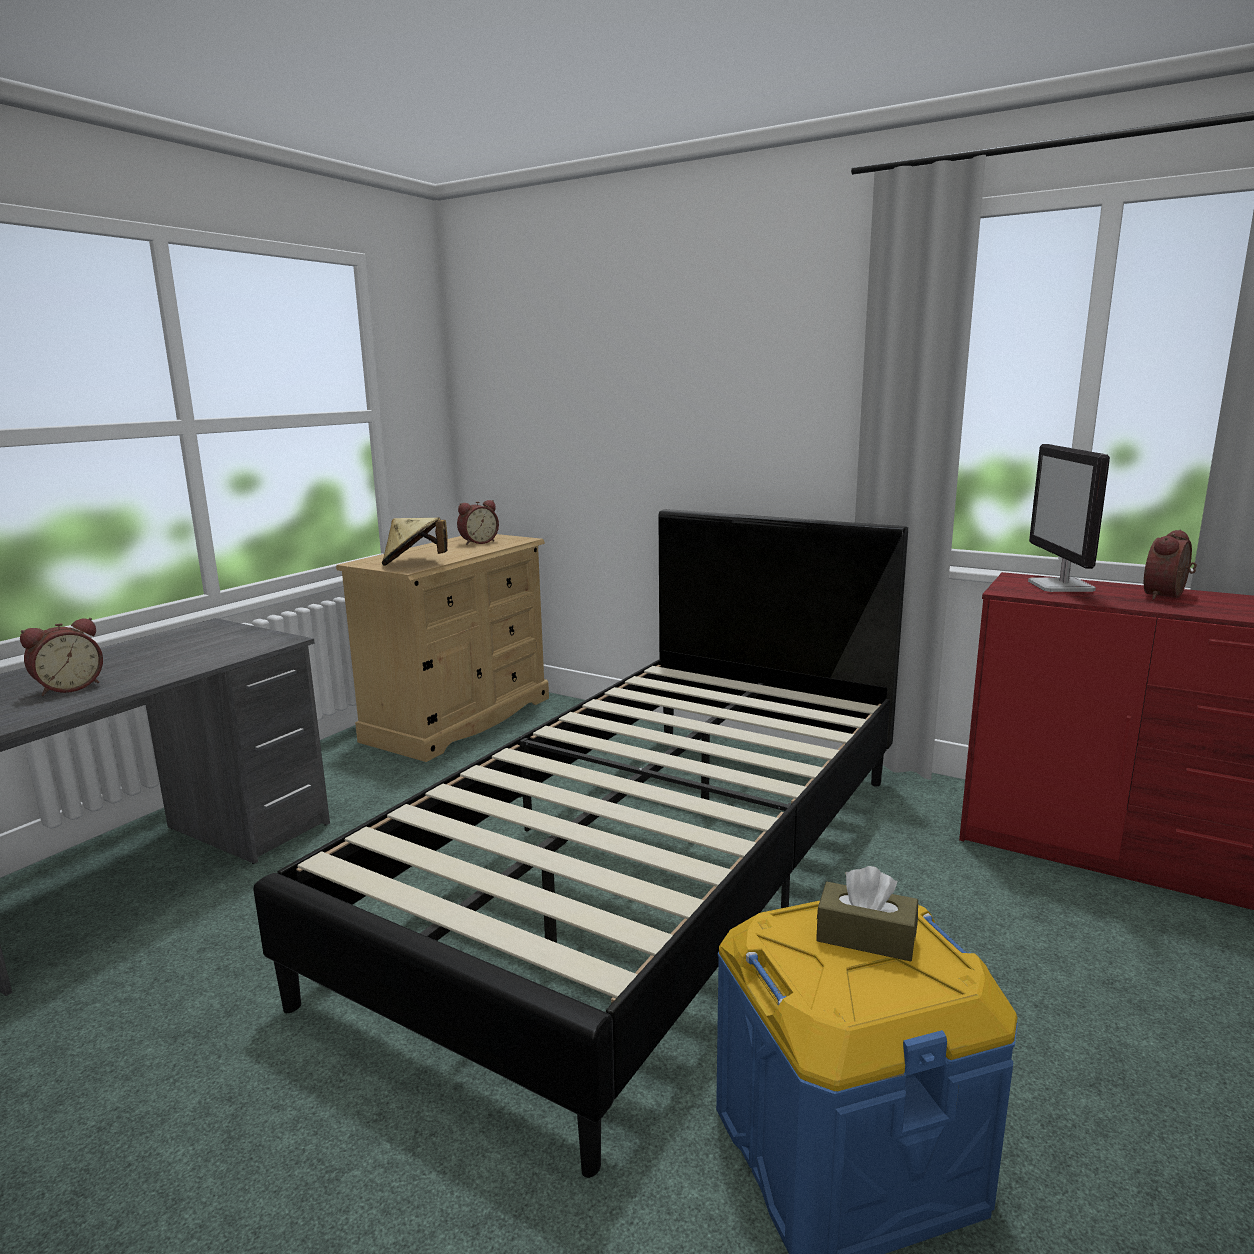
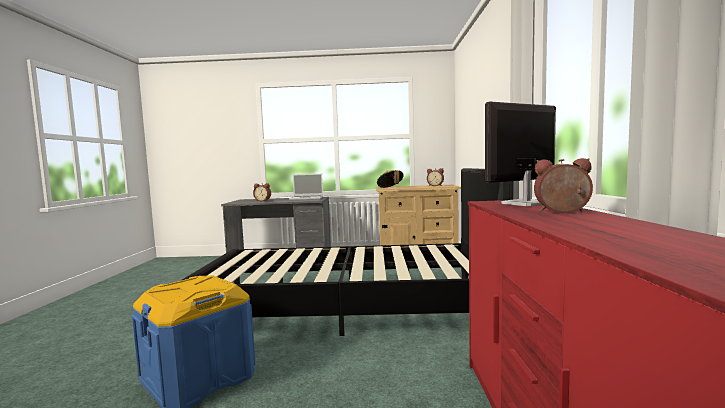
camera: 60 degrees right, 10 degrees down
(200, 641) = (307, 198): none -> laptop
(866, 937) = (199, 287): brown tissue box -> none

